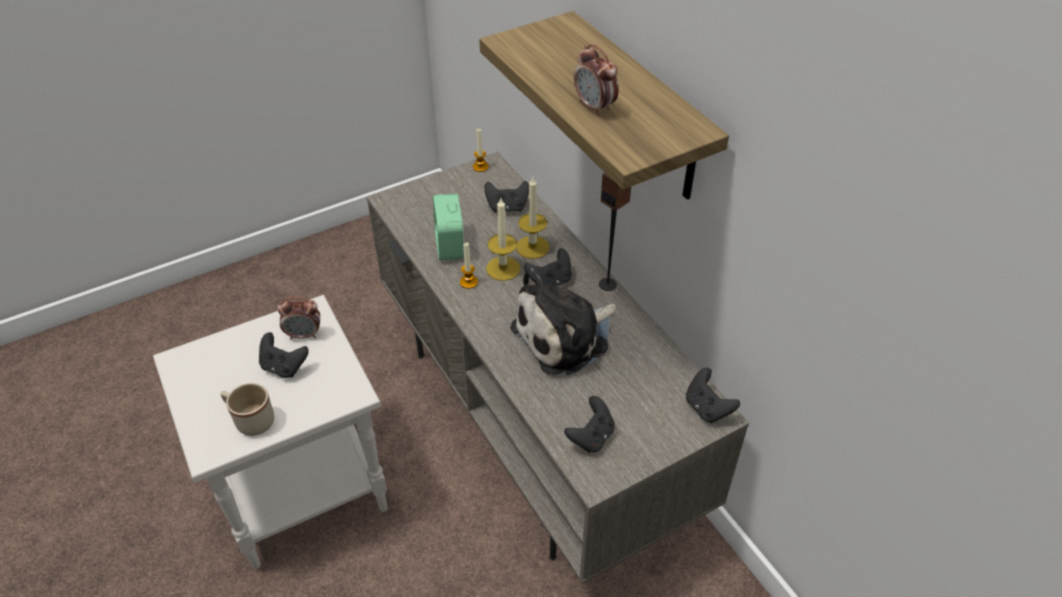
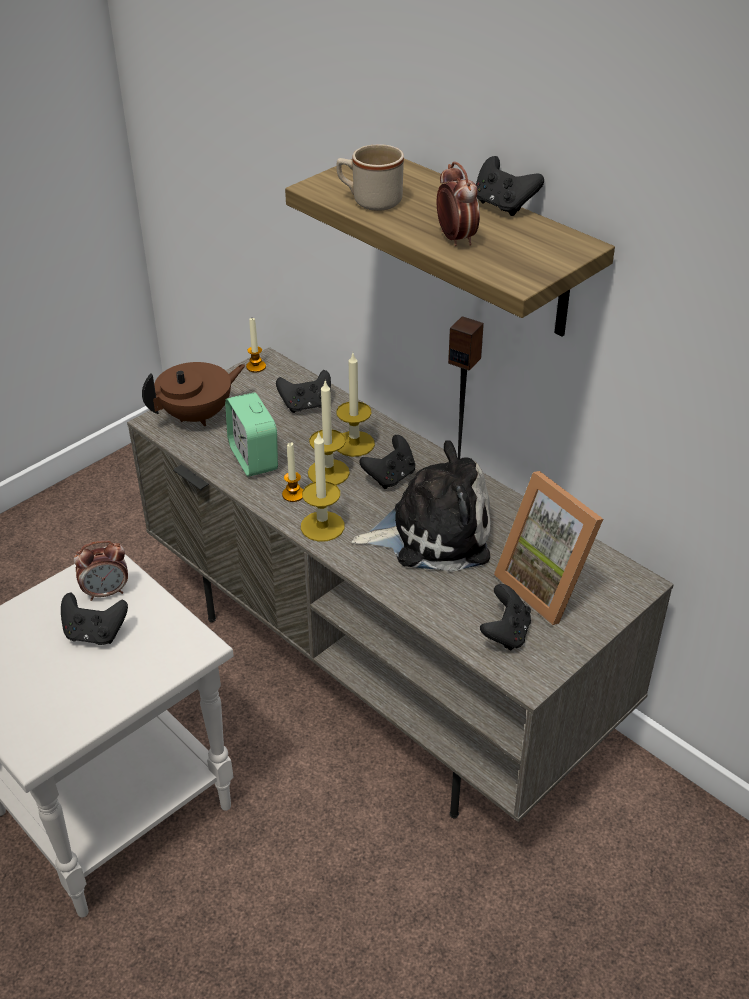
camera: 15 degrees left, 5 degrees down
(250, 420) = (76, 703): beige mug -> beige mug (370, 201)
(421, 201) = (198, 415): none -> brown teapot
(481, 313) = (322, 526): none -> candle
(565, 337) = (432, 533): plush toy -> plush toy turned 135 degrees counterclockwise
(595, 107) = (455, 239): alarm clock -> alarm clock turned 150 degrees counterclockwise
(643, 402) = (549, 585): none -> picture frame
(707, 408) = (622, 577): black game controller -> black game controller (503, 206)

